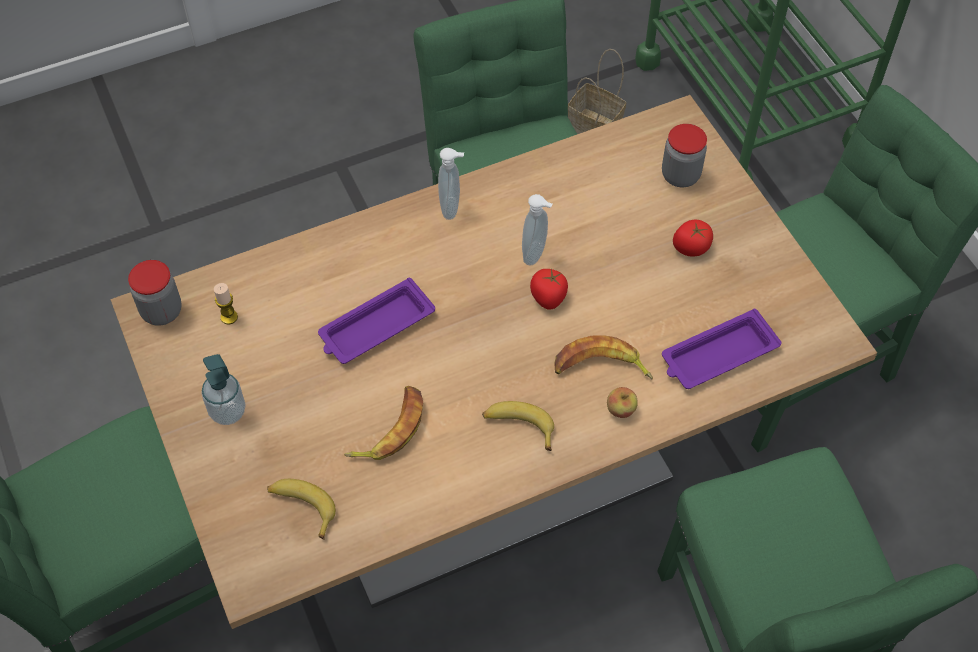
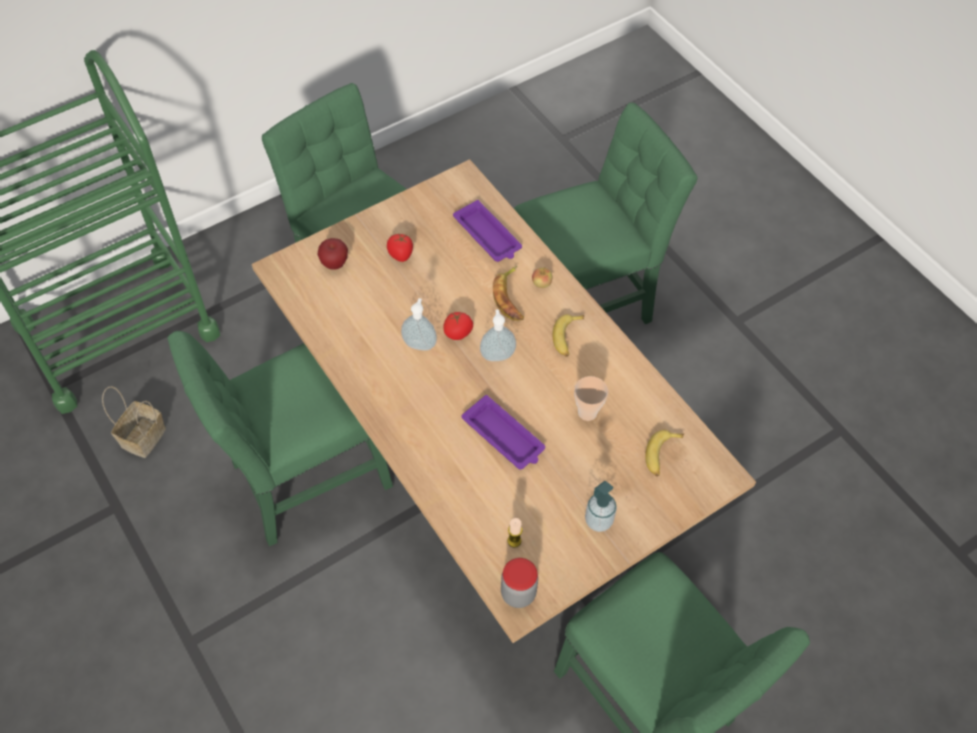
camera: 100 degrees left, 0 degrees up
(390, 429) = (587, 412): banana -> cup
(452, 208) = (383, 404): soap dispenser -> soap dispenser (497, 355)
(680, 175) = (334, 264): jar -> apple

